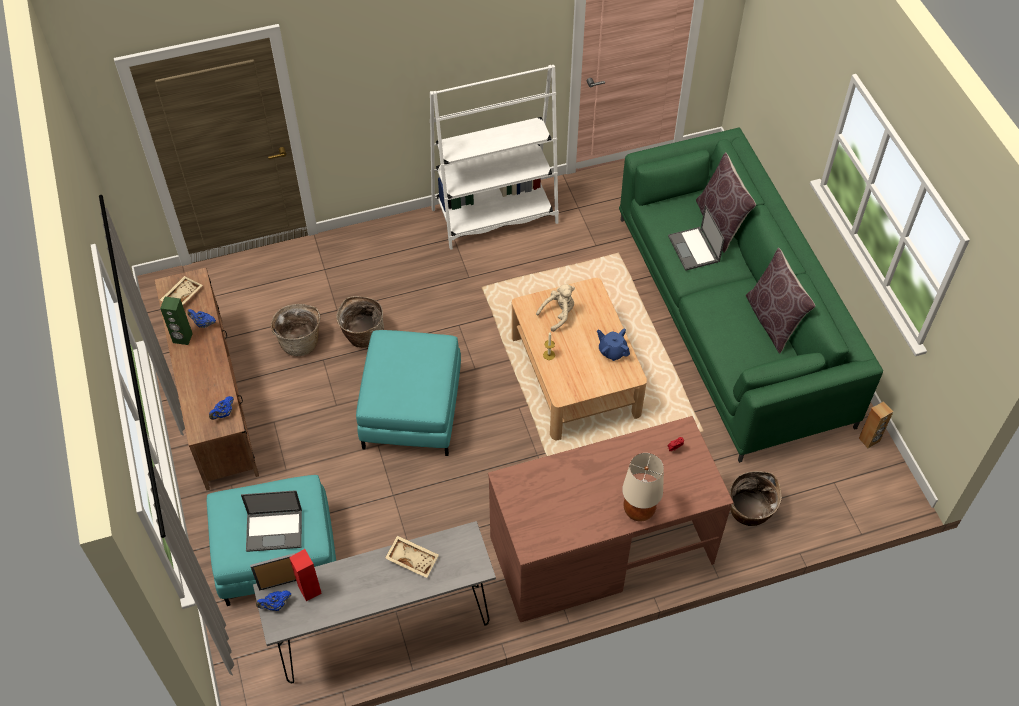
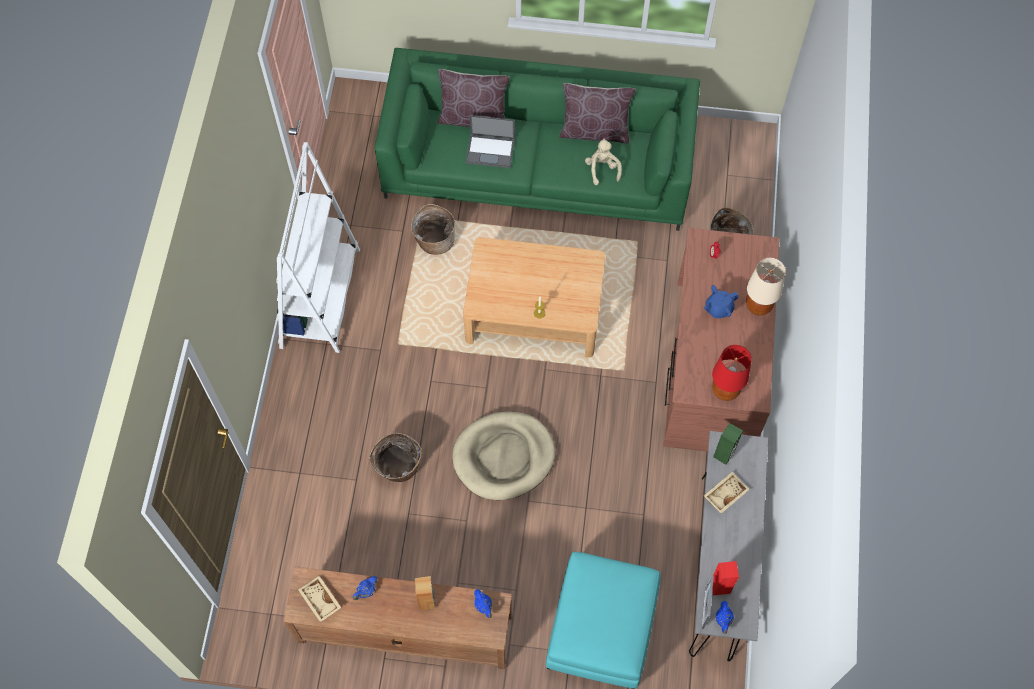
camera: 65 degrees left, 10 degrees up
(182, 338) = (374, 616): green speaker -> green speaker (724, 454)
(275, 530) = (618, 606): laptop -> none
(300, 341) = (376, 526): basket -> basket (434, 240)
(412, 409) = (504, 457): turquoise ottoman -> beige dog bed
(524, 515) = (725, 390): none -> red table lamp
(558, 314) = (499, 286): beige plush toy -> beige plush toy (602, 169)
(612, 351) = (560, 263): blue teapot -> blue teapot (718, 308)
(869, 440) = (701, 131): brown speaker -> brown speaker (427, 601)

